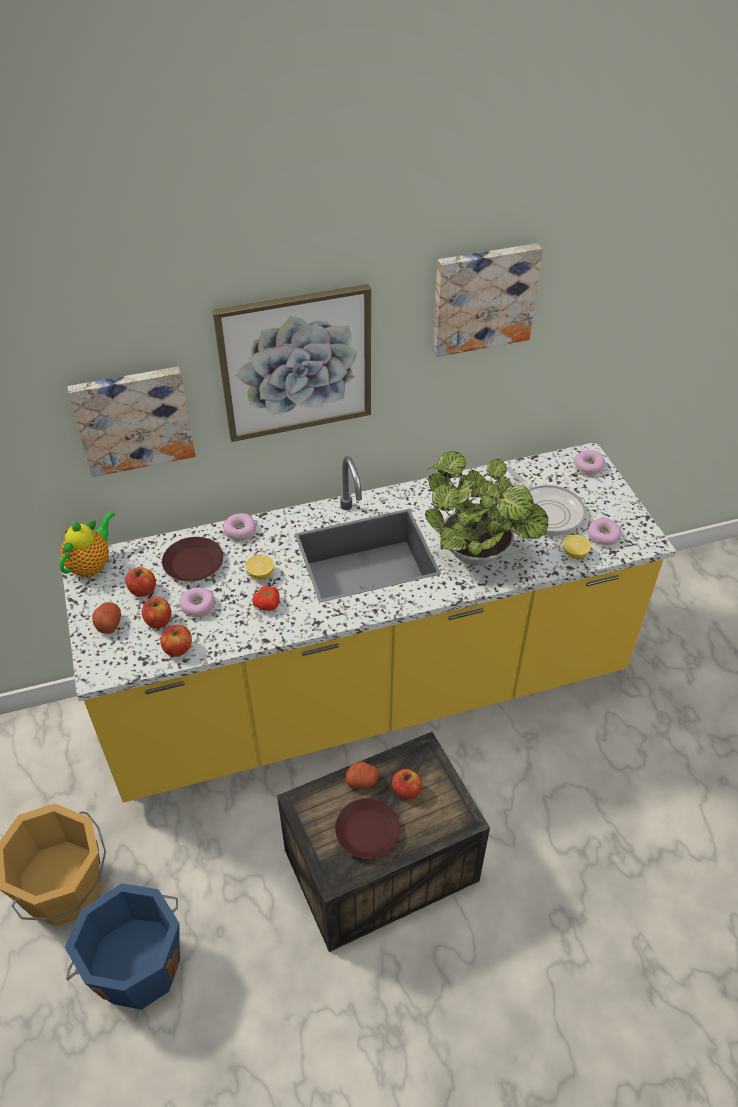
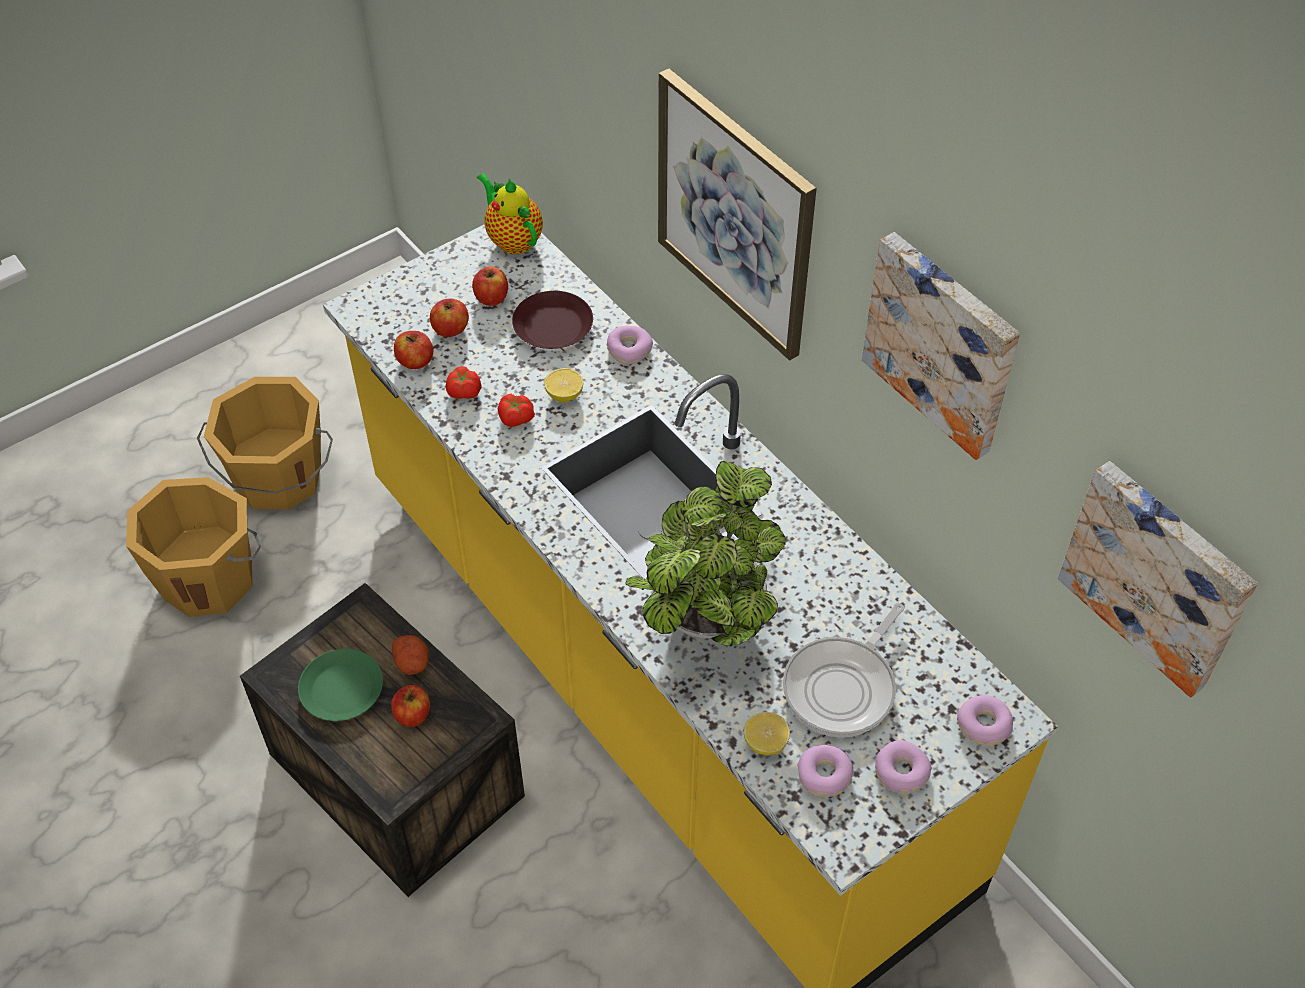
camera: 70 degrees right, 5 degrees up
(92, 564) = (513, 239): teapot -> teapot turned 135 degrees counterclockwise
(108, 623) = (430, 289): potato -> none
(133, 419) = (593, 125): picture -> picture (1158, 575)
(138, 966) = (209, 578): blue bucket -> orange bucket
(198, 606) = (486, 355): donut -> donut (900, 772)
(226, 627) = (463, 392): none -> tomato
(368, 831) = (342, 691): brown plate -> green plate

